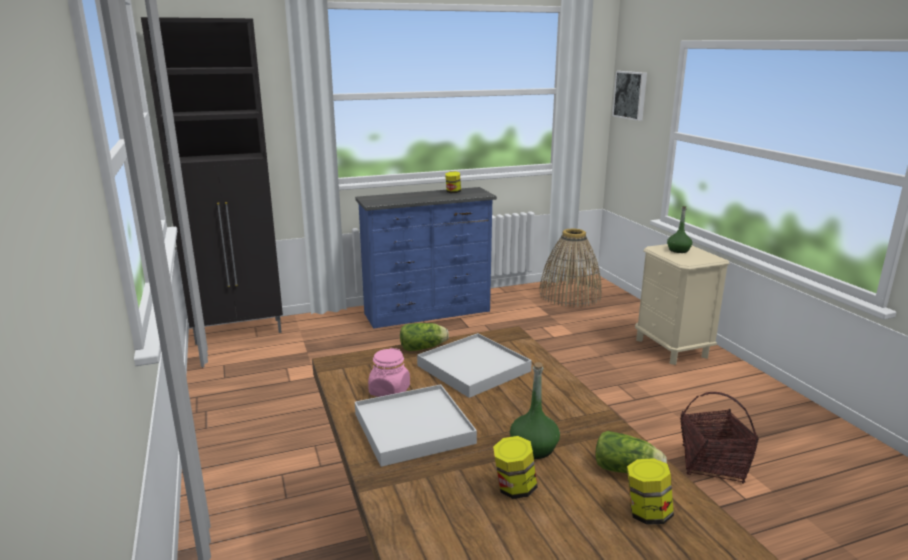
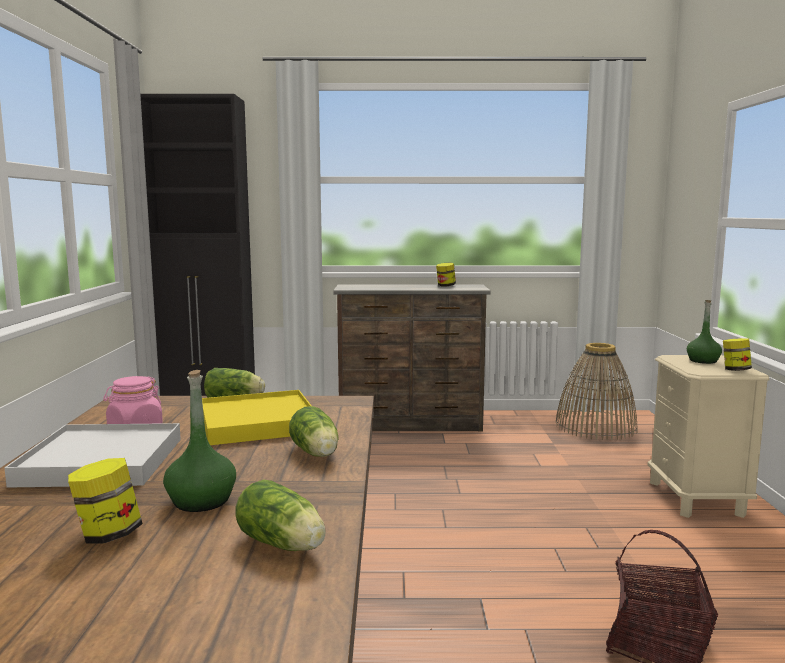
camera: 20 degrees right, 10 degrees down
(428, 313) = (411, 424): blue dresser -> brown dresser
(473, 368) = (258, 422): white tray -> yellow tray
(552, 391) = (316, 453): none -> lettuce
(631, 95) = (682, 182): picture -> none
(647, 513) = (230, 597): jar -> jar (735, 370)

